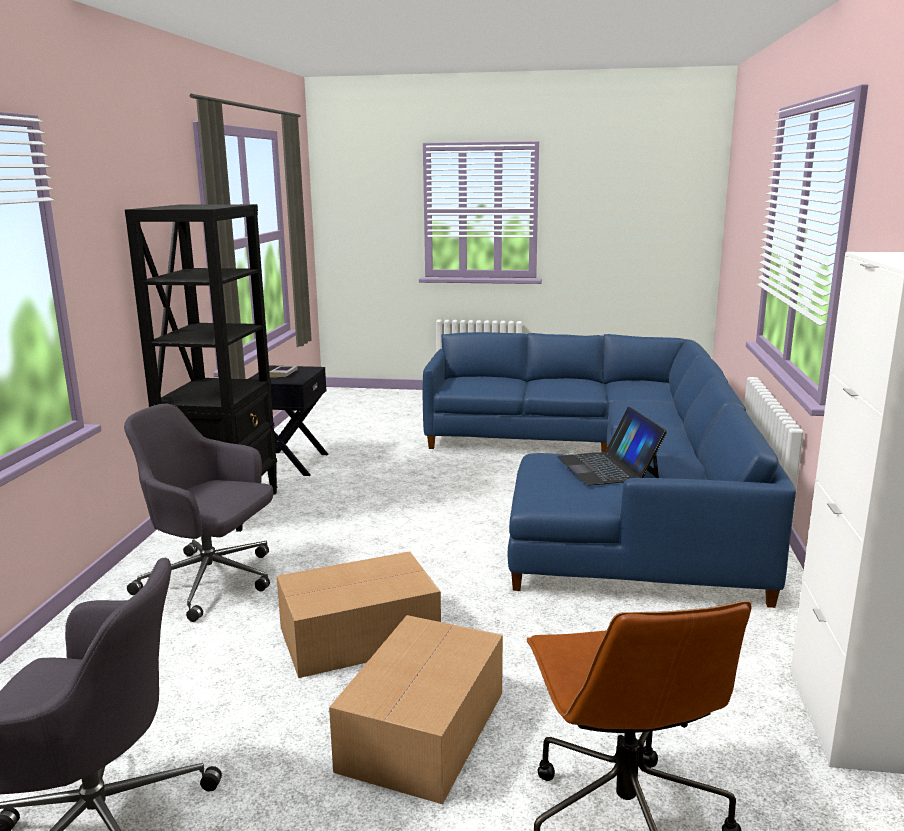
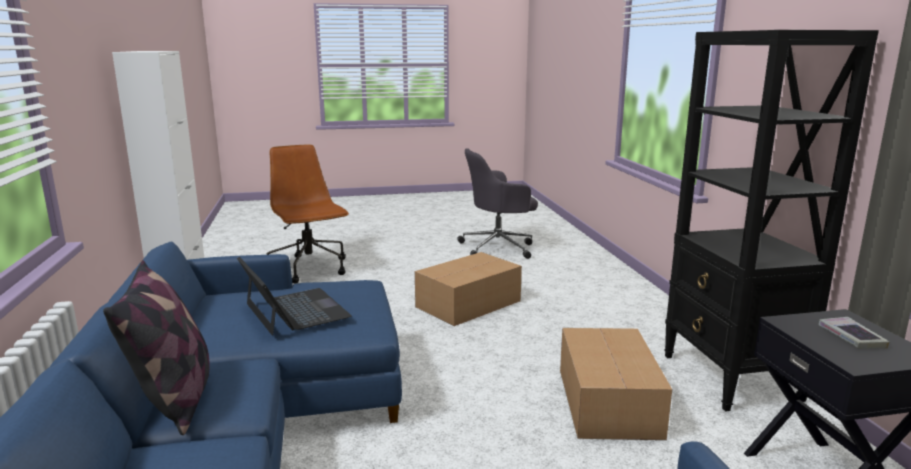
camera: 160 degrees right, 0 degrees up
(211, 582) = (608, 316): grey office chair -> none
(421, 731) = (403, 278): cardboard box -> cardboard box (608, 401)
(674, 433) = (175, 398): none -> pillow

